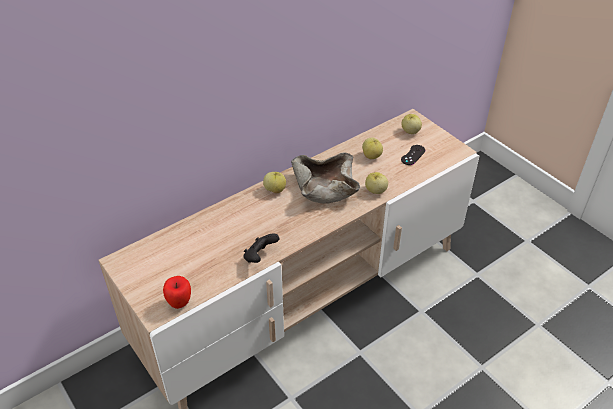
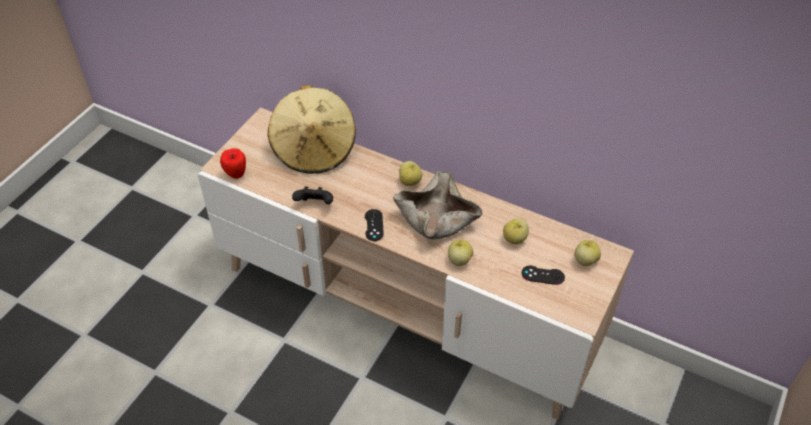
camera: 65 degrees right, 5 degrees up
(190, 237) = (314, 149): none -> beige hat
(309, 226) = (374, 225): none -> black game controller

